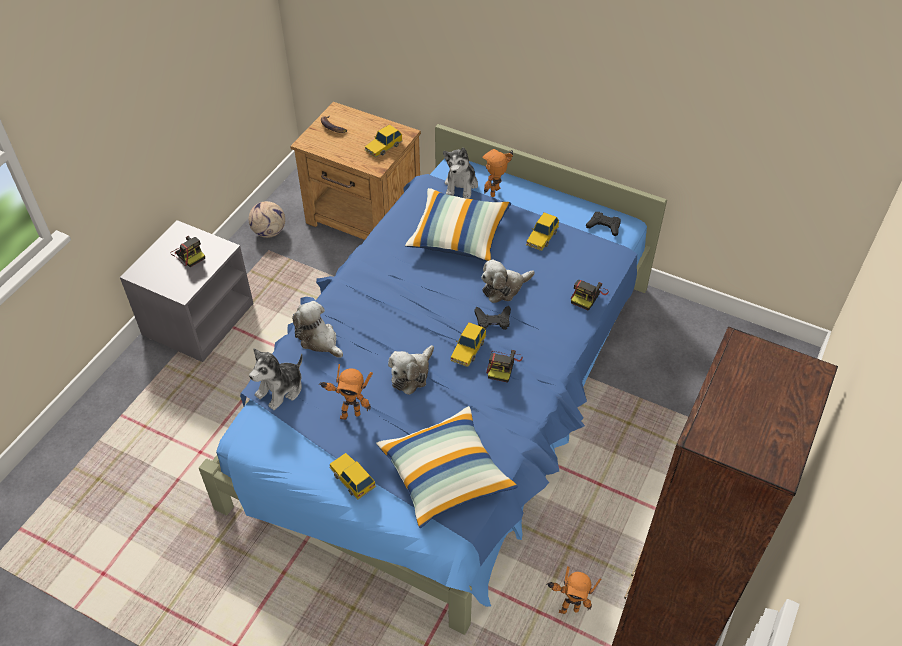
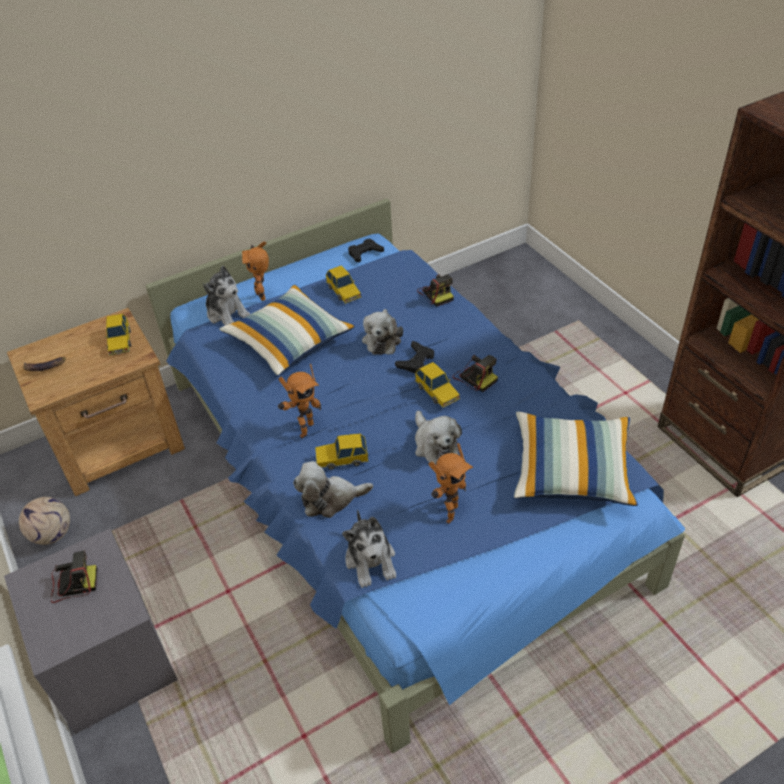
camera: 55 degrees left, 5 degrees down
(352, 478) = (531, 544): toy car -> toy car (342, 458)
(567, 608) = (676, 500): toy robot -> toy robot (304, 429)

